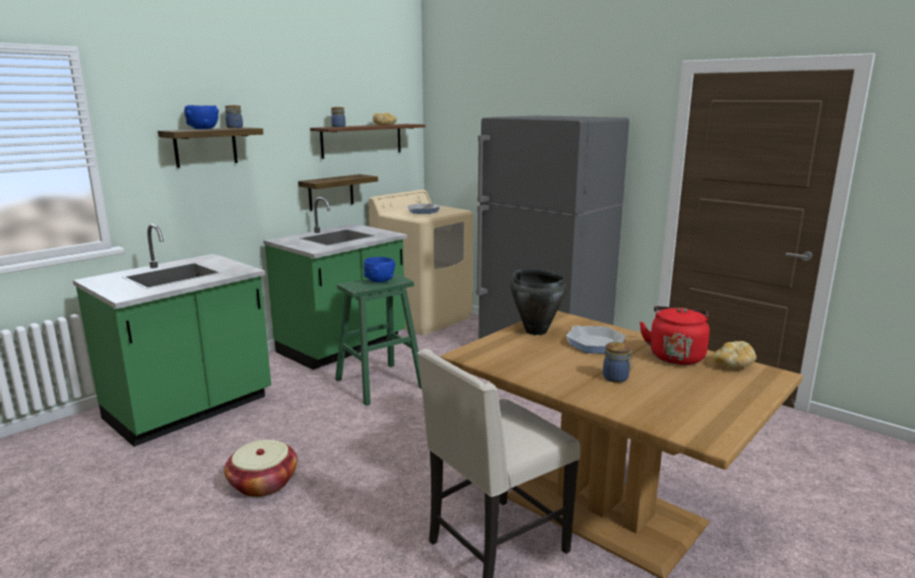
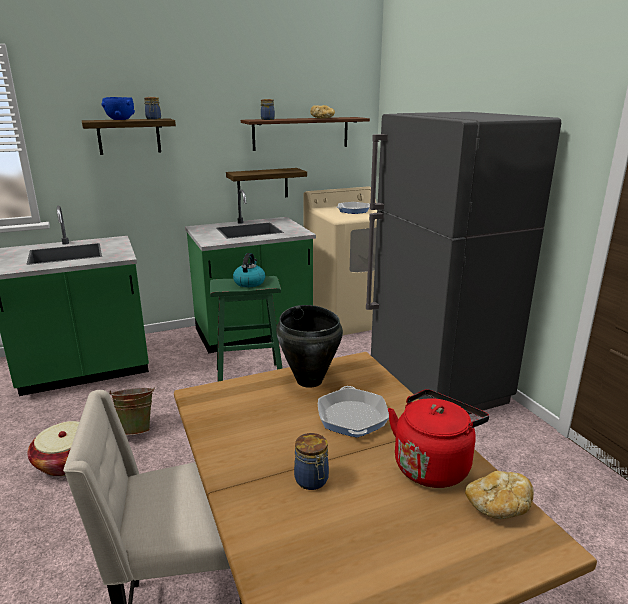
camera: 25 degrees right, 5 degrees up
(308, 442) = (137, 429): none -> green bucket
(379, 281) = (249, 282): blue bowl -> kettle

